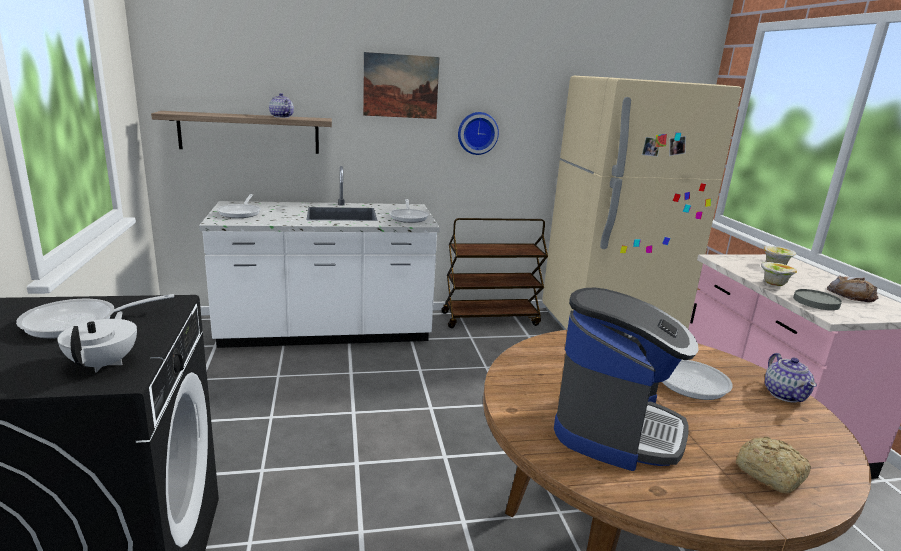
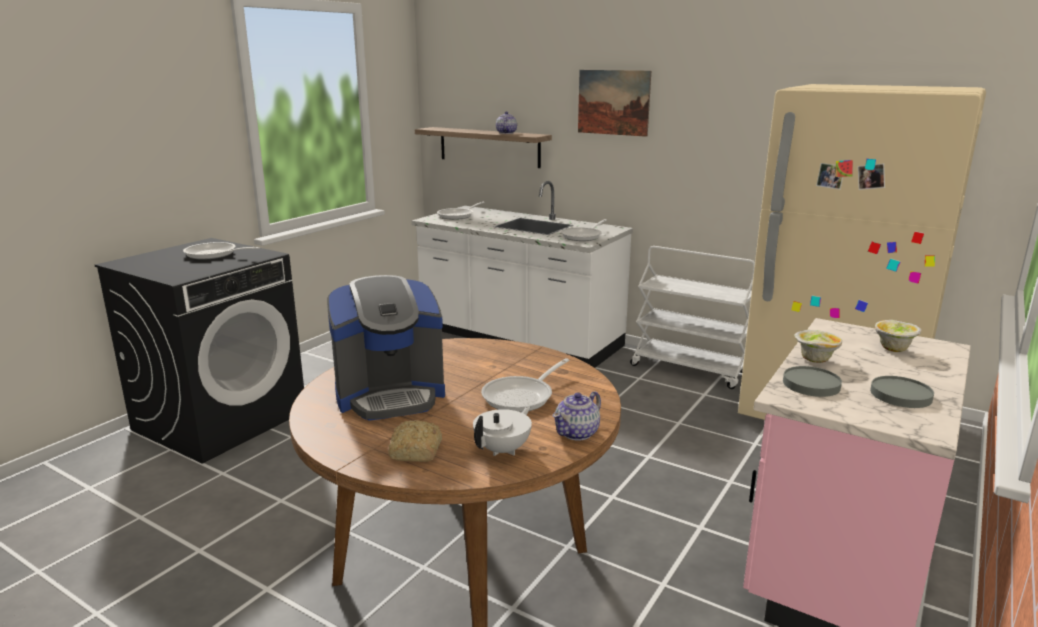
camera: 45 degrees right, 0 degrees up
(104, 363) = (185, 272): white teapot -> white teapot (503, 449)
(477, 133) = (692, 153): wall clock -> none
(490, 318) = (690, 369): brown cart -> white cart
(851, 295) = (901, 395): bread -> grey plate

